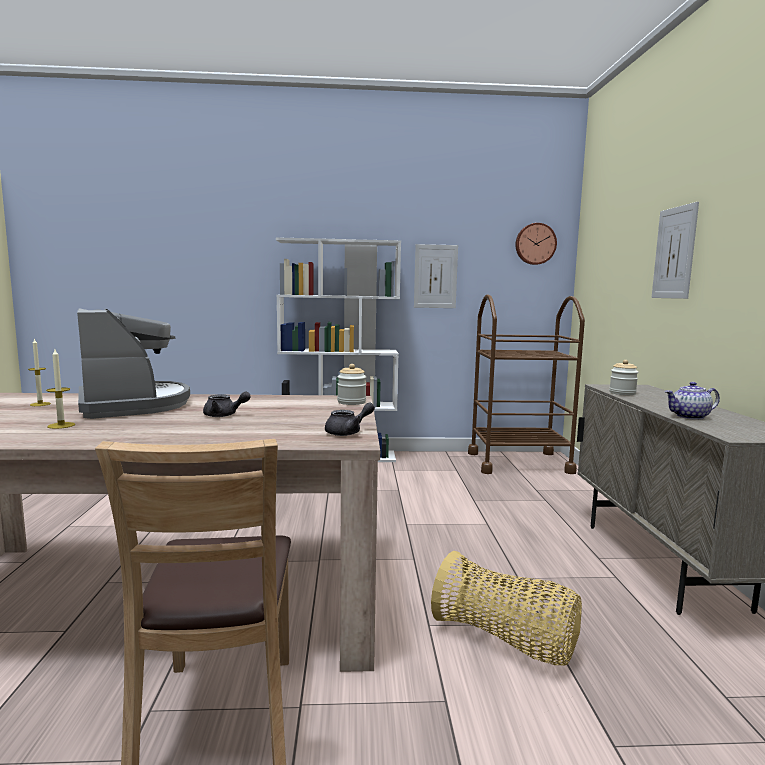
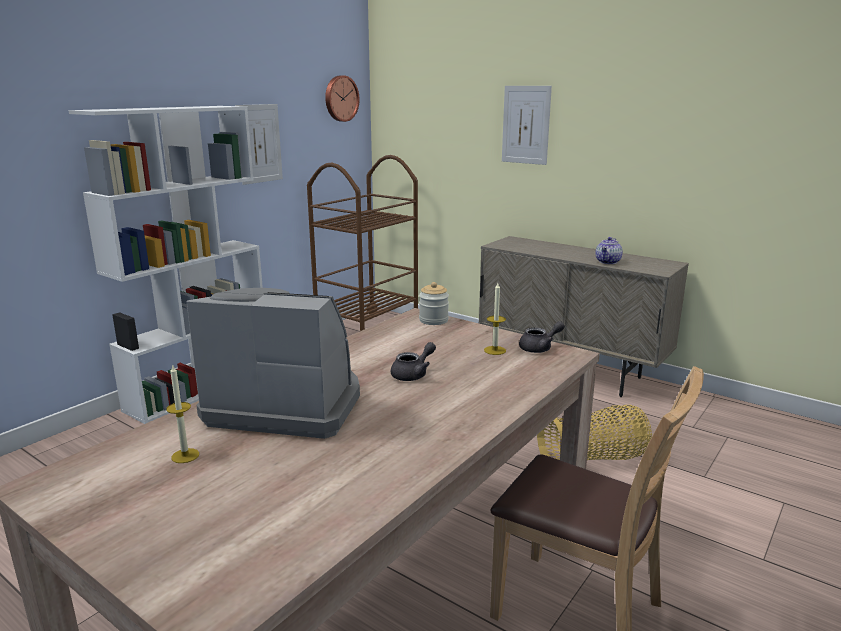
camera: 50 degrees left, 10 degrees up
(61, 425) = (345, 455): candle -> candle (495, 350)
(348, 432) = (540, 348): grey teapot -> grey teapot turned 60 degrees clockwise
(622, 393) = (526, 250): jar -> none

